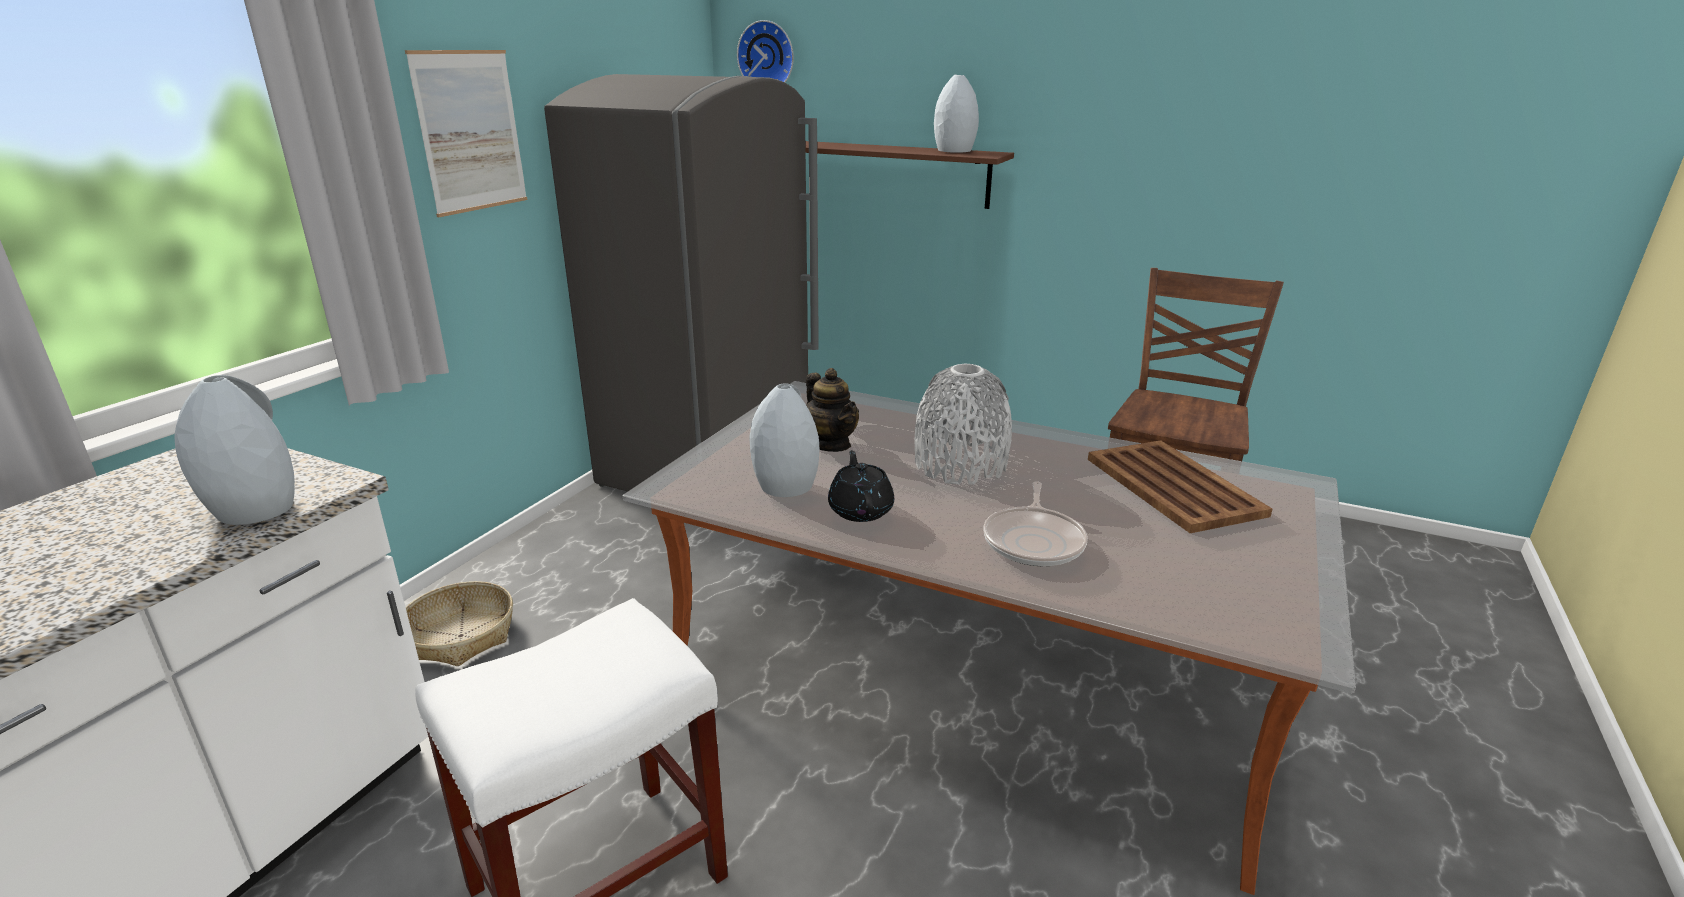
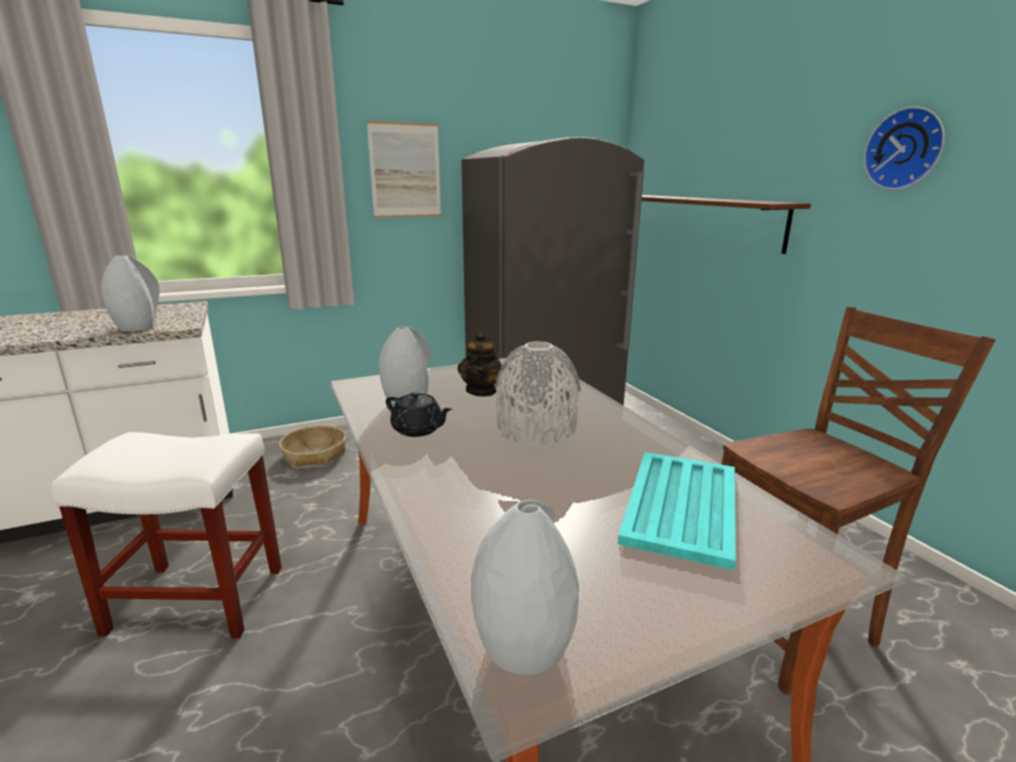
camera: 40 degrees right, 5 degrees down
(767, 56) = (654, 134): wall clock -> wall clock (906, 149)
(860, 510) = (418, 430): black teapot -> black teapot turned 90 degrees clockwise
(953, 151) = (754, 201): grey vase -> grey vase (522, 644)
(1034, 541) = (480, 492): frying pan -> none
(1172, 485) = (682, 504): brown tray -> turquoise tray

